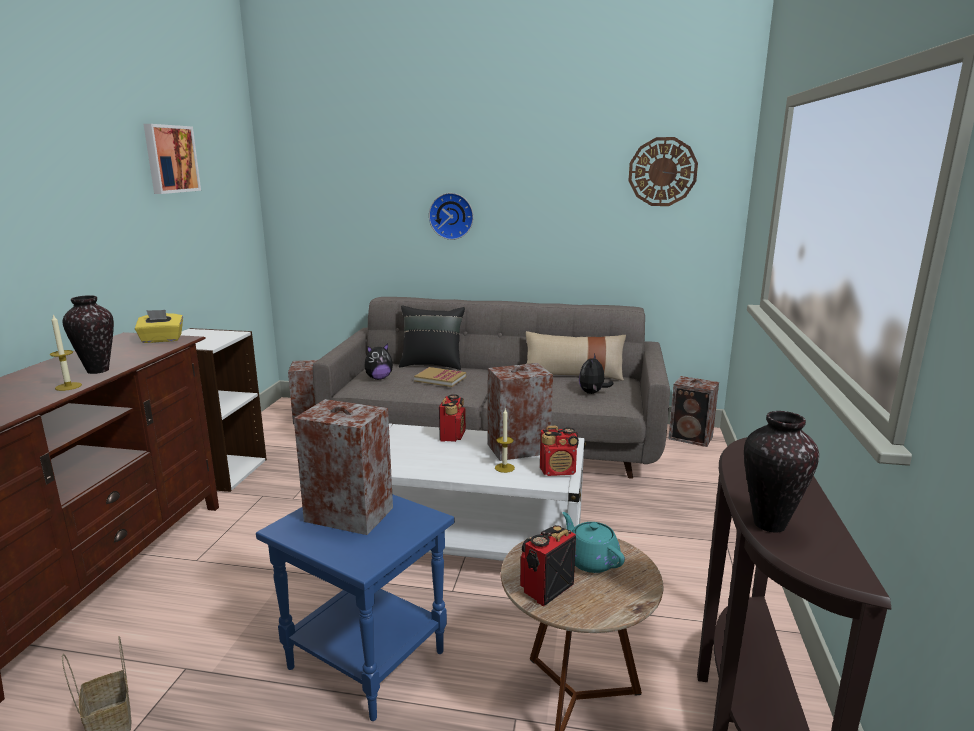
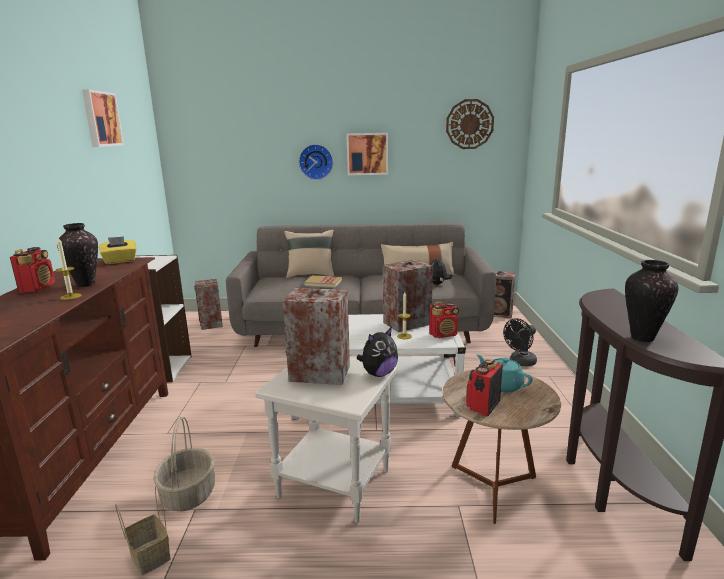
camera: 10 degrees left, 0 degrees up
(186, 646) = (188, 494): none -> basket
(369, 659) = (336, 483): blue side table -> white side table
(378, 378) = (275, 286): plush toy -> plush toy (378, 374)
(432, 365) = (310, 274): black pillow -> beige pillow
(452, 435) = (354, 319): radio -> radio (38, 288)
(519, 208) = (367, 154): none -> picture
(691, 516) = (520, 362): none -> black fan

